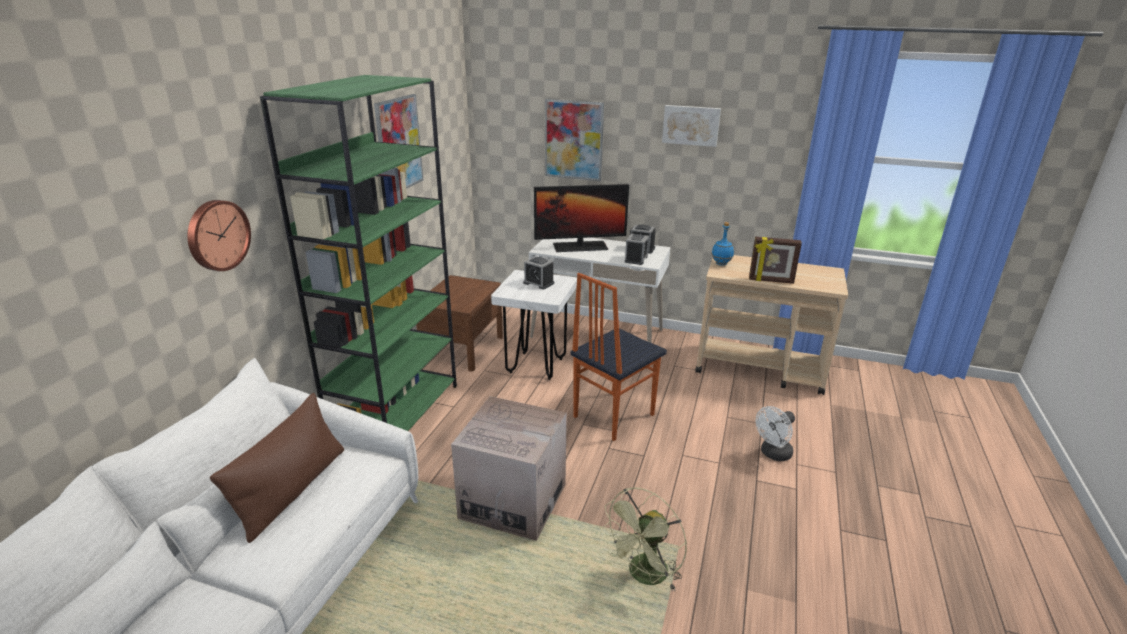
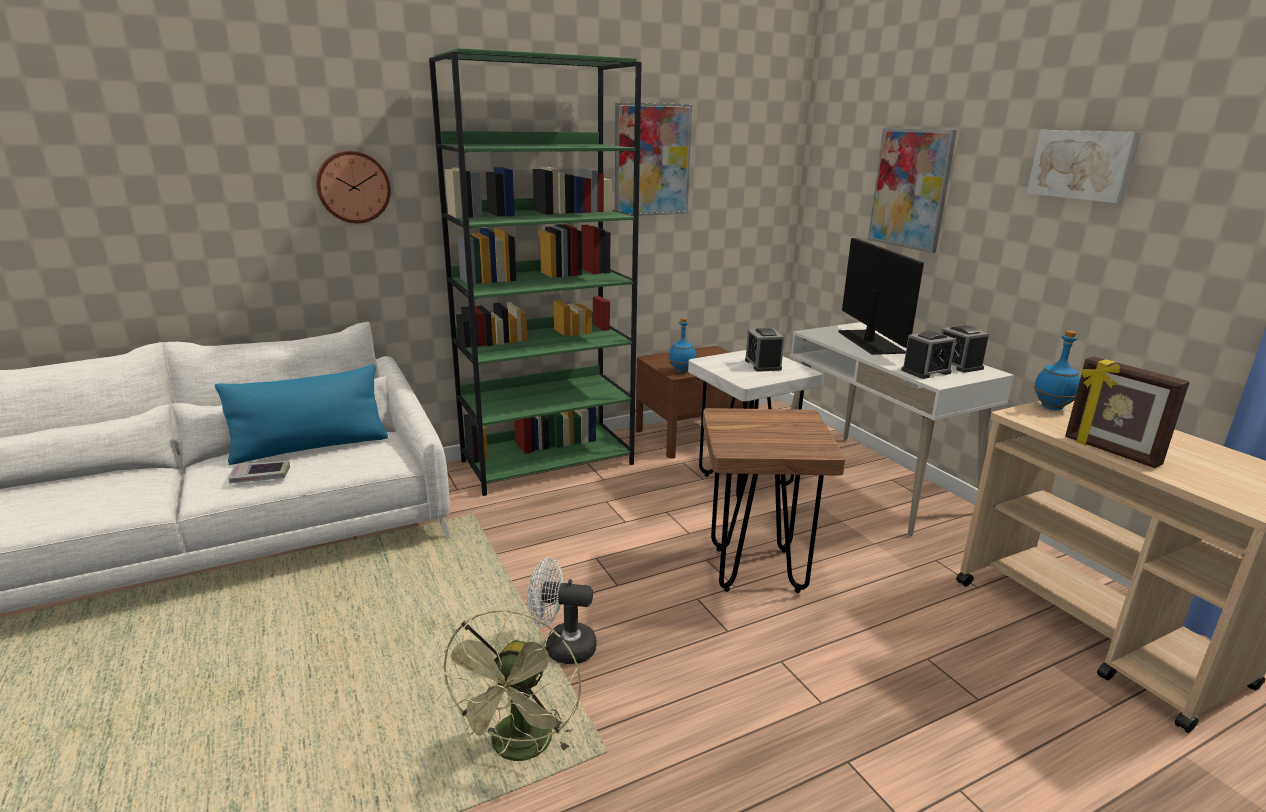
camera: 45 degrees right, 5 degrees down
(292, 490) = (311, 447): brown pillow -> blue pillow
(300, 533) = (260, 476): none -> book
(463, 304) = (681, 371): none -> blue bottle
(513, 501) = (521, 587): cardboard box -> none
(580, 247) = (870, 342): monitor -> monitor turned 135 degrees counterclockwise
(612, 415) = (756, 569): chair -> brown stool
(644, 577) = (519, 750): green fan -> green fan turned 75 degrees counterclockwise
(773, 454) = (933, 749): white fan -> white fan (562, 647)

